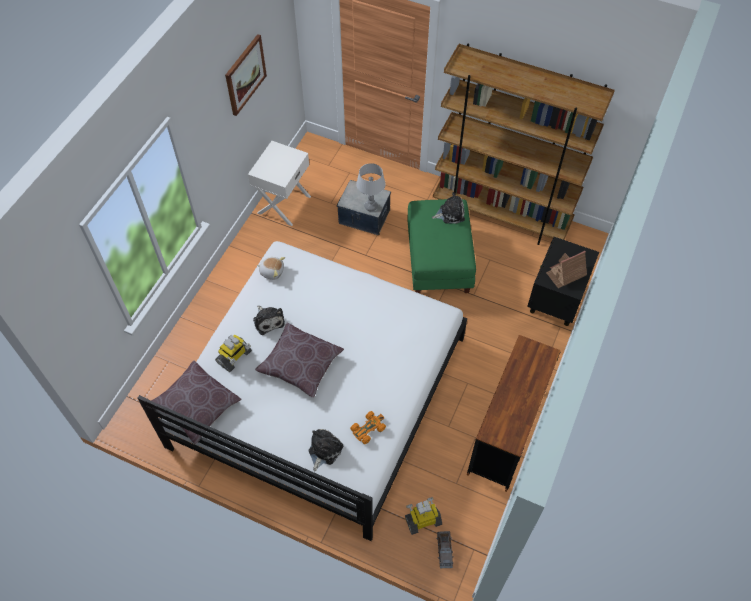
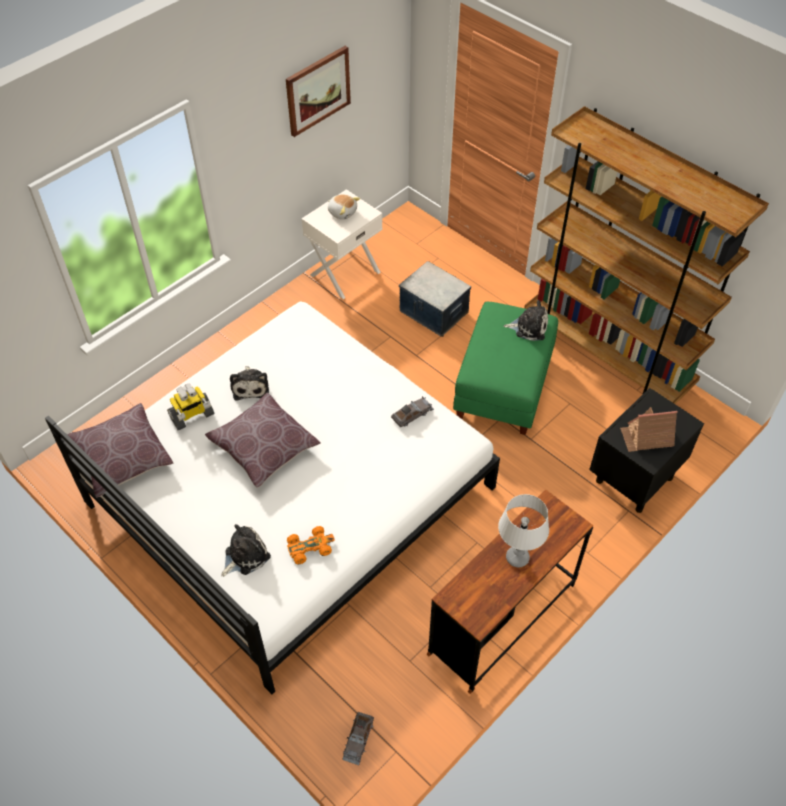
camera: 20 degrees right, 5 degrees down
(272, 271) = (281, 333): plush toy -> plush toy (342, 212)
(371, 206) = (439, 297): grey table lamp -> grey table lamp (517, 558)
(397, 306) = (412, 414): none -> grey toy car
(423, 520) = (347, 691): toy robot -> none

